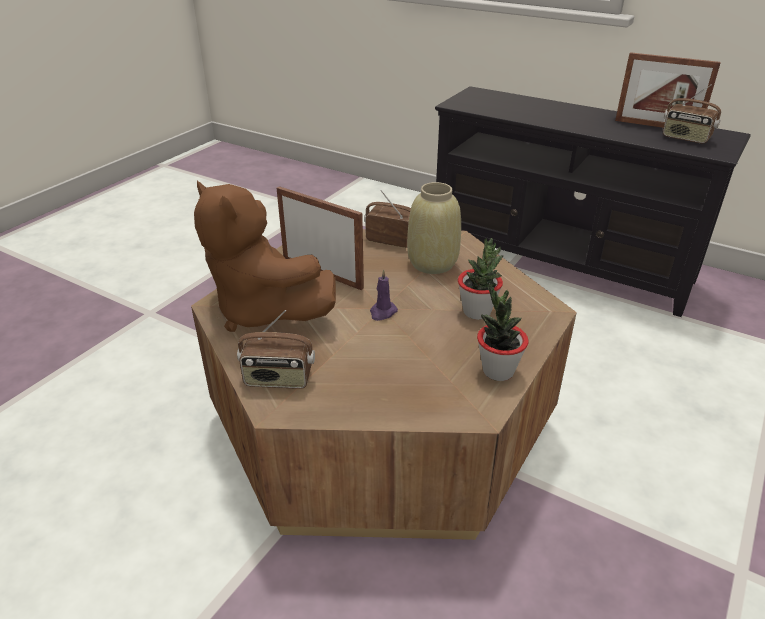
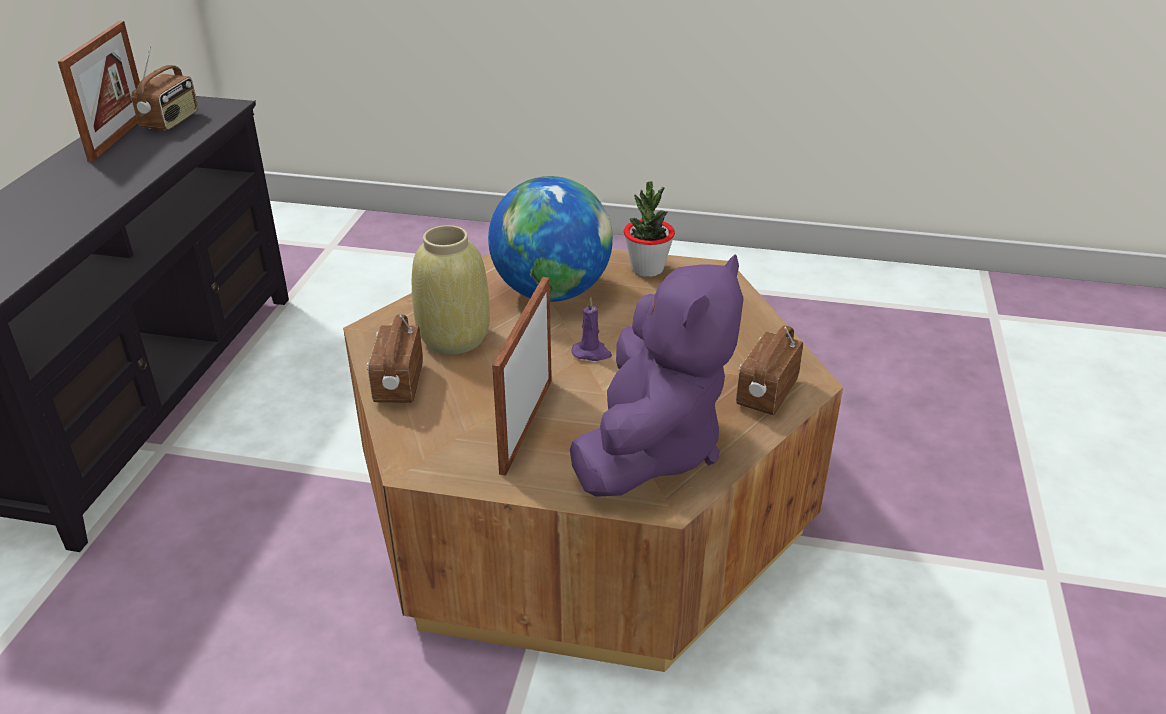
camera: 110 degrees left, 0 degrees up
(263, 311) = (650, 449): brown plush toy -> purple plush toy
(278, 379) = (765, 393): radio -> radio turned 135 degrees counterclockwise
(477, 312) = (551, 292): potted plant -> globe

